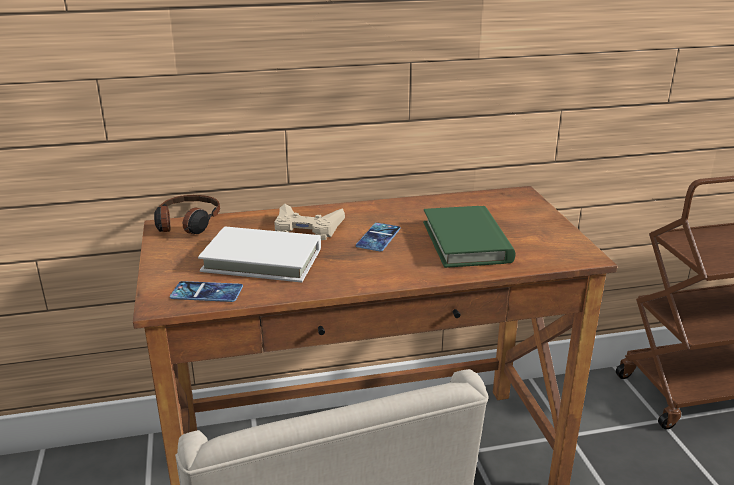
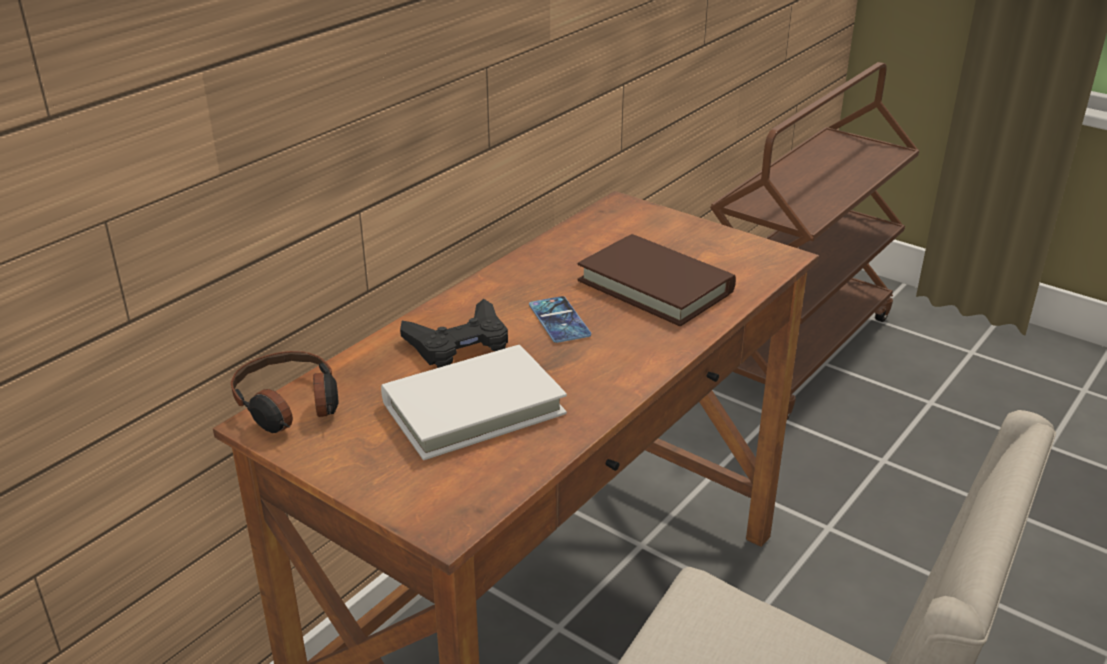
camera: 40 degrees left, 5 degrees up
(206, 292) = (478, 481): phone -> none
(307, 228) = (459, 343): beige game controller -> black game controller
(466, 242) = (655, 286): green book -> brown book

